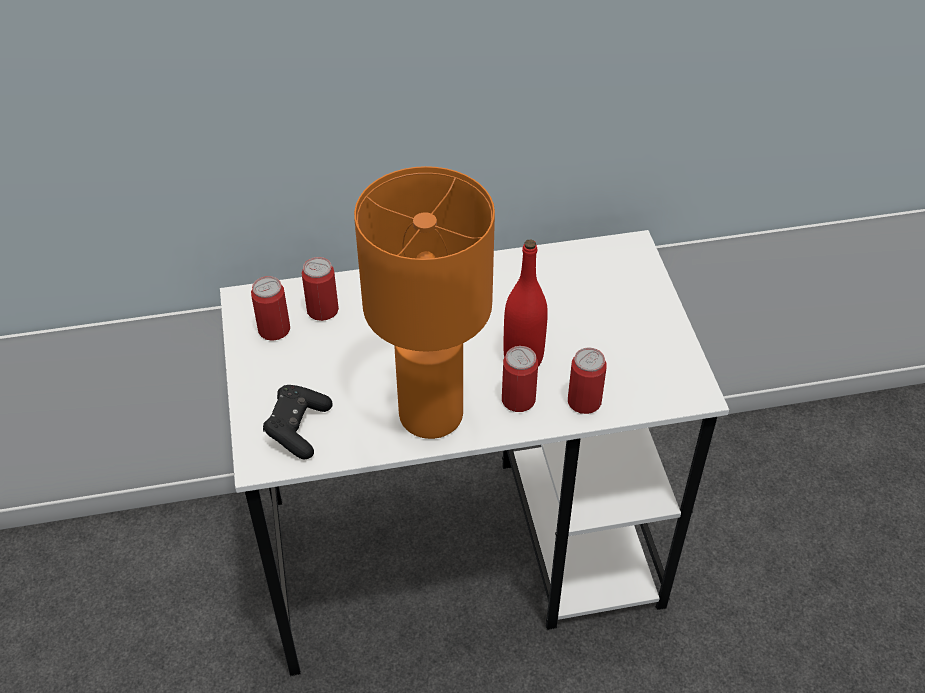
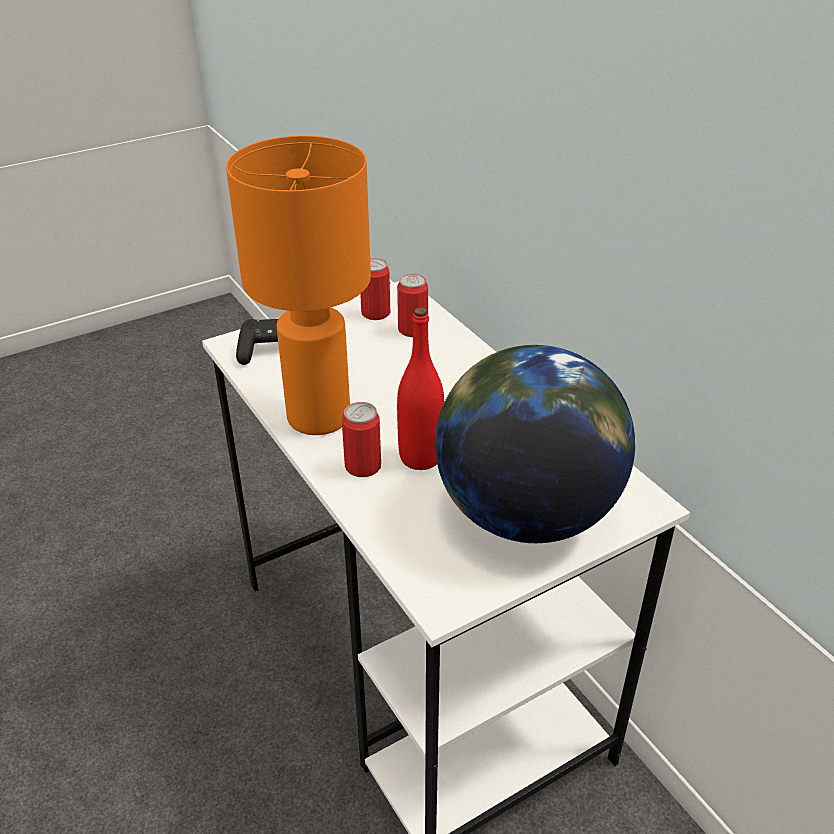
camera: 70 degrees right, 10 degrees down
(584, 401) = (383, 513): can -> none
(617, 316) = (526, 513): none -> globe

